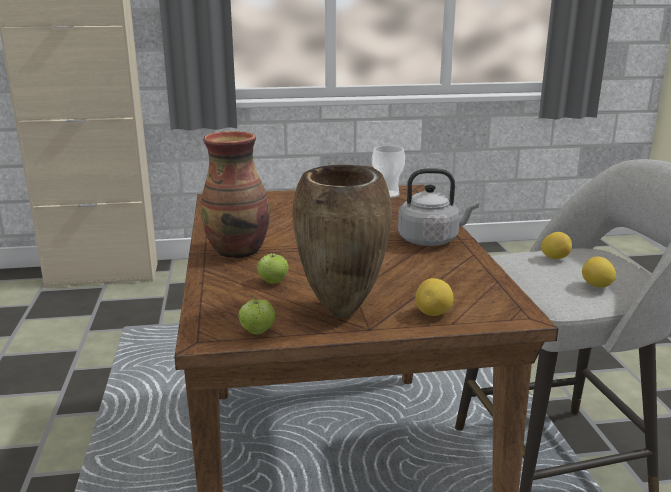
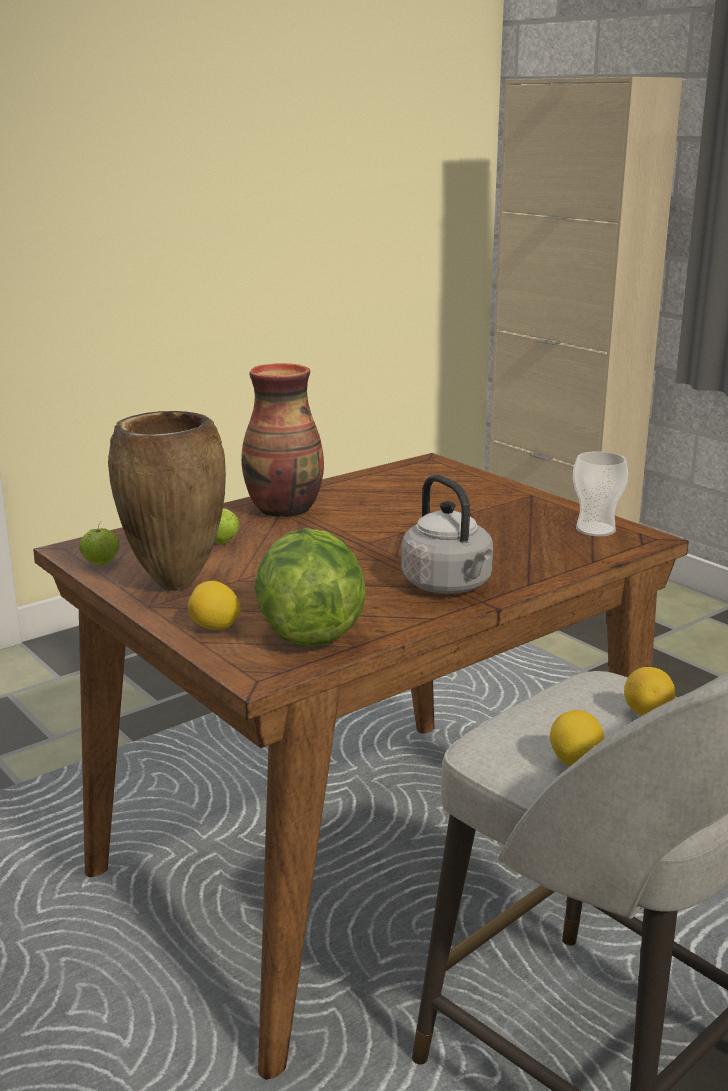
camera: 60 degrees right, 0 degrees up
(465, 288) = (309, 631): none -> lettuce

